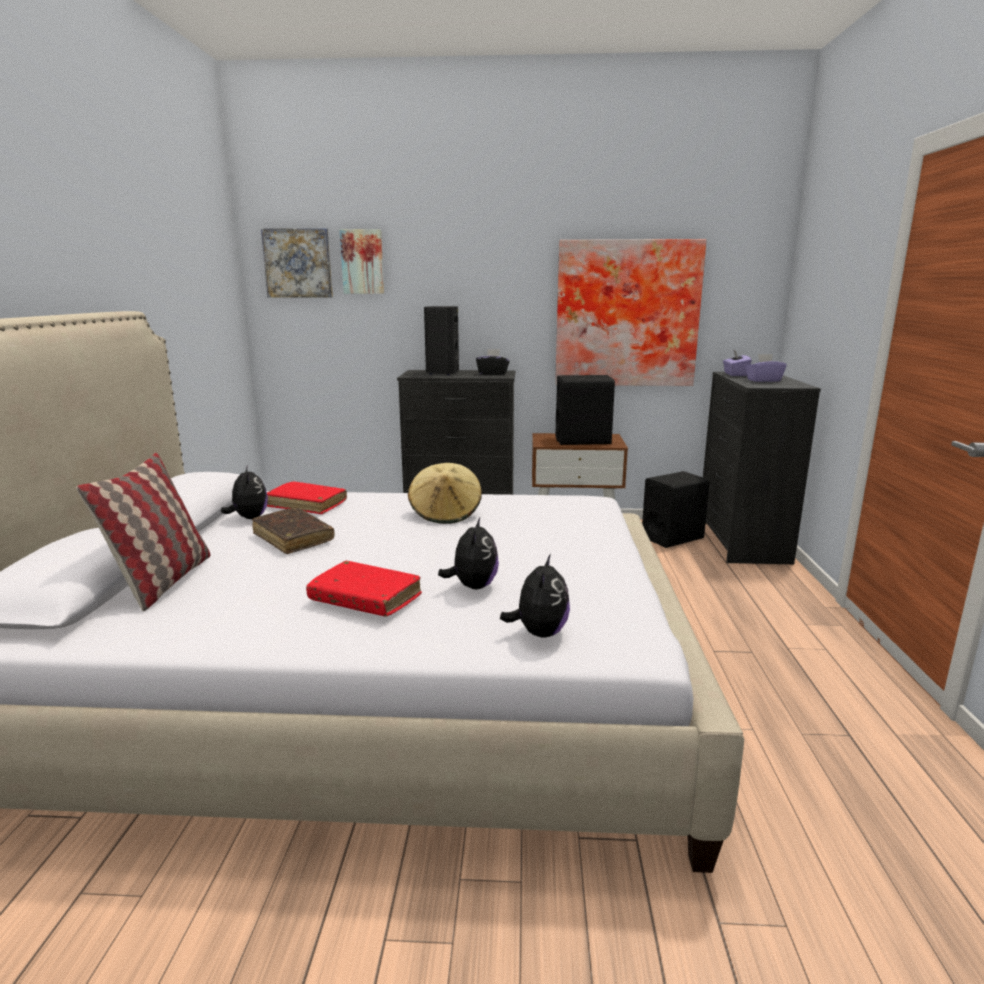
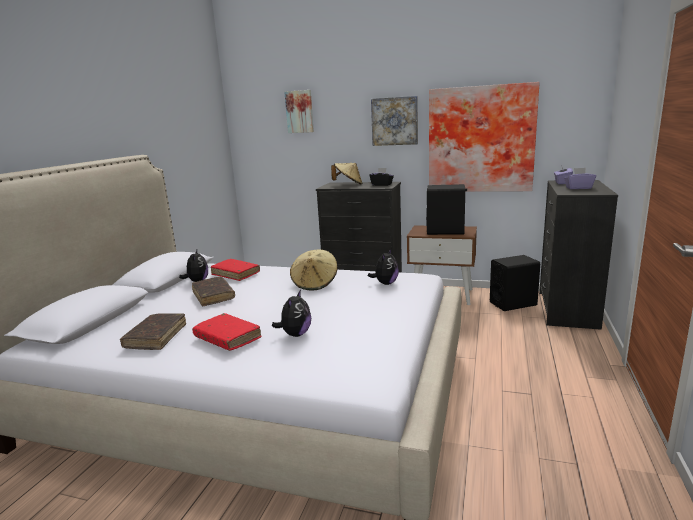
camera: 15 degrees right, 0 degrees up
(163, 581) = (127, 319): pillow -> none
(237, 605) = (156, 337): none -> brown book
(298, 263) = (260, 115): picture -> picture (394, 121)
(442, 373) = (348, 184): black speaker -> beige hat
(539, 633) = (315, 369): plush toy -> plush toy (385, 283)

